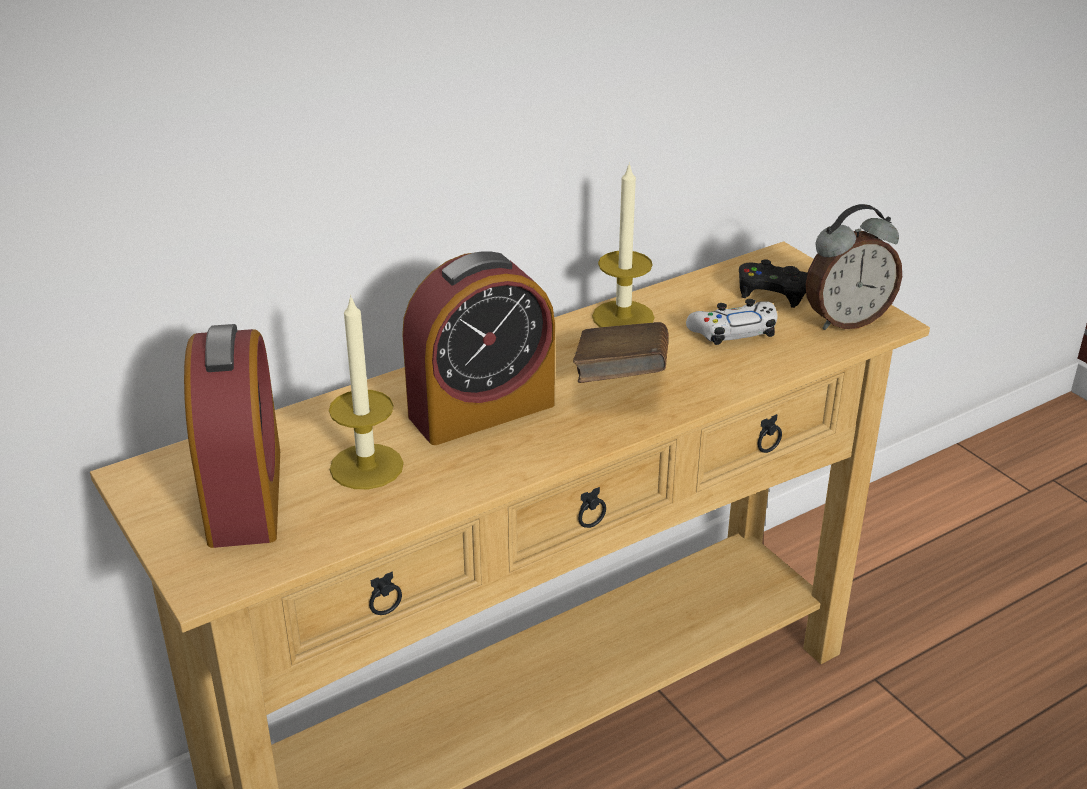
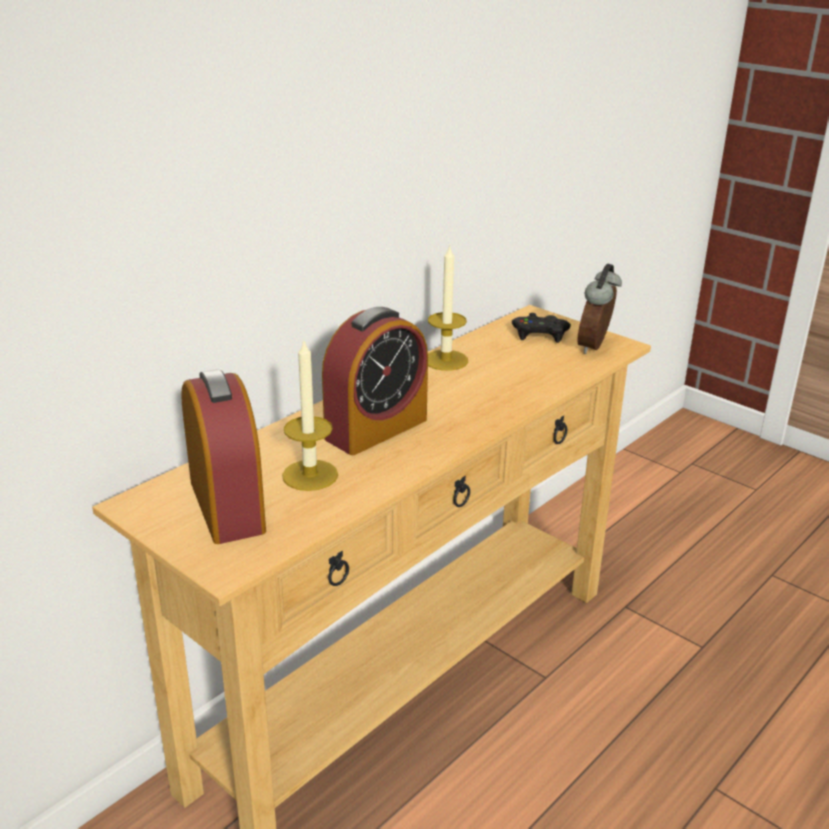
camera: 15 degrees left, 5 degrees down
(621, 379) = (464, 398): brown book -> none
(733, 332) = (525, 361): white game controller -> none
(846, 320) = (596, 347): alarm clock -> alarm clock turned 150 degrees clockwise

